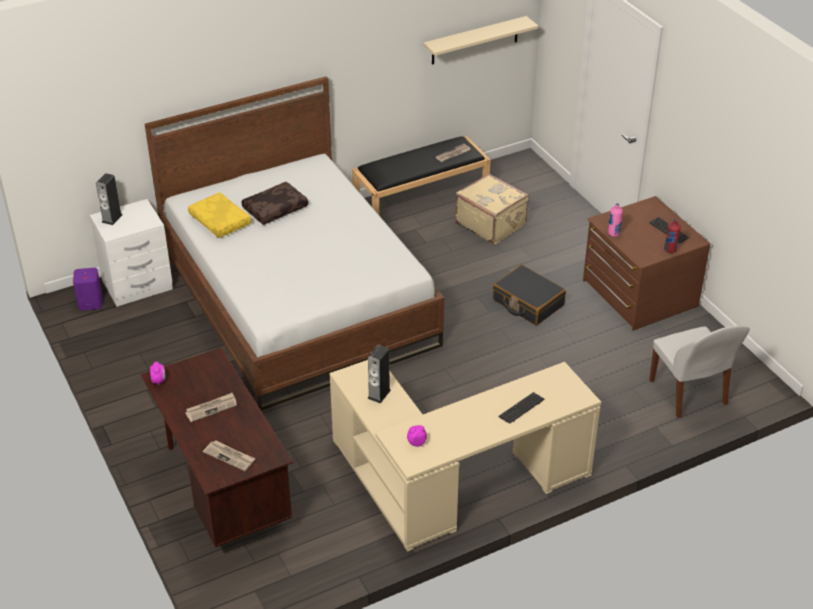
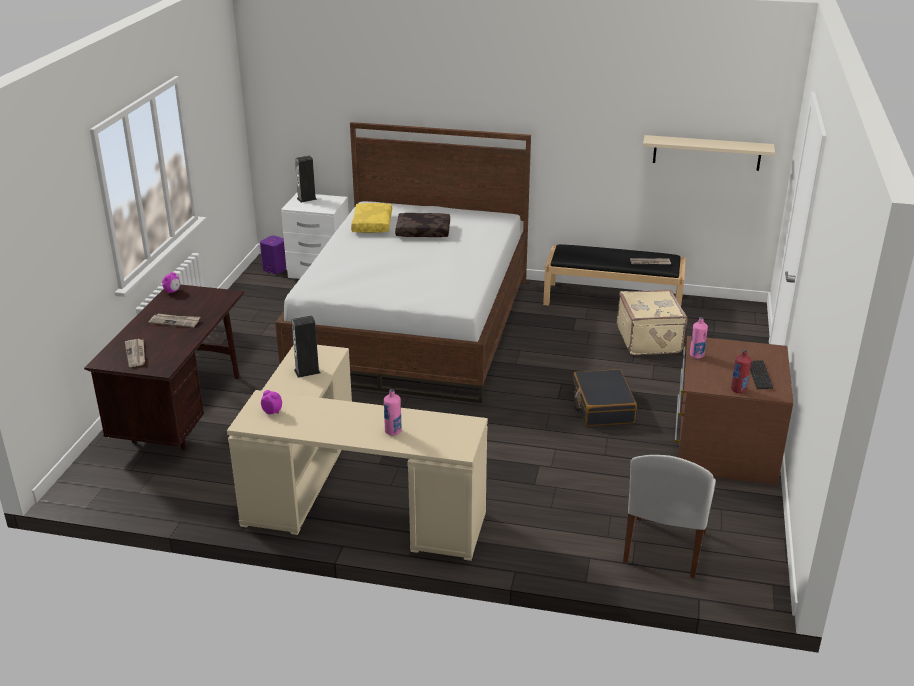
camera: 40 degrees right, 10 degrees down
(521, 408) = (393, 431): keyboard -> pink bottle

